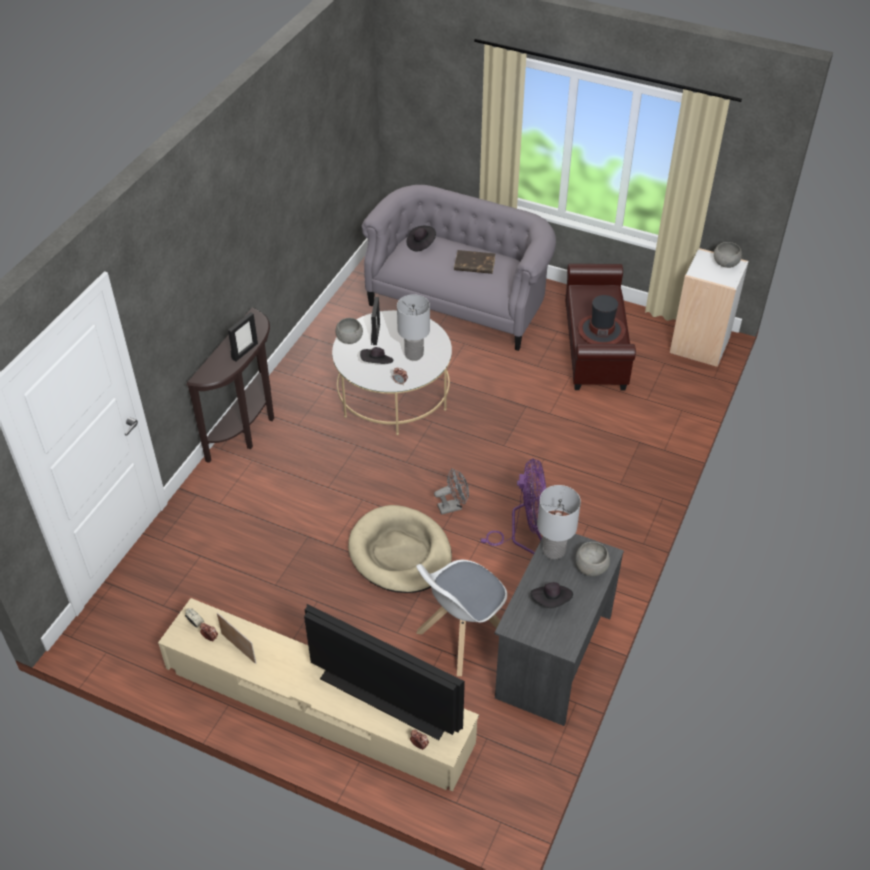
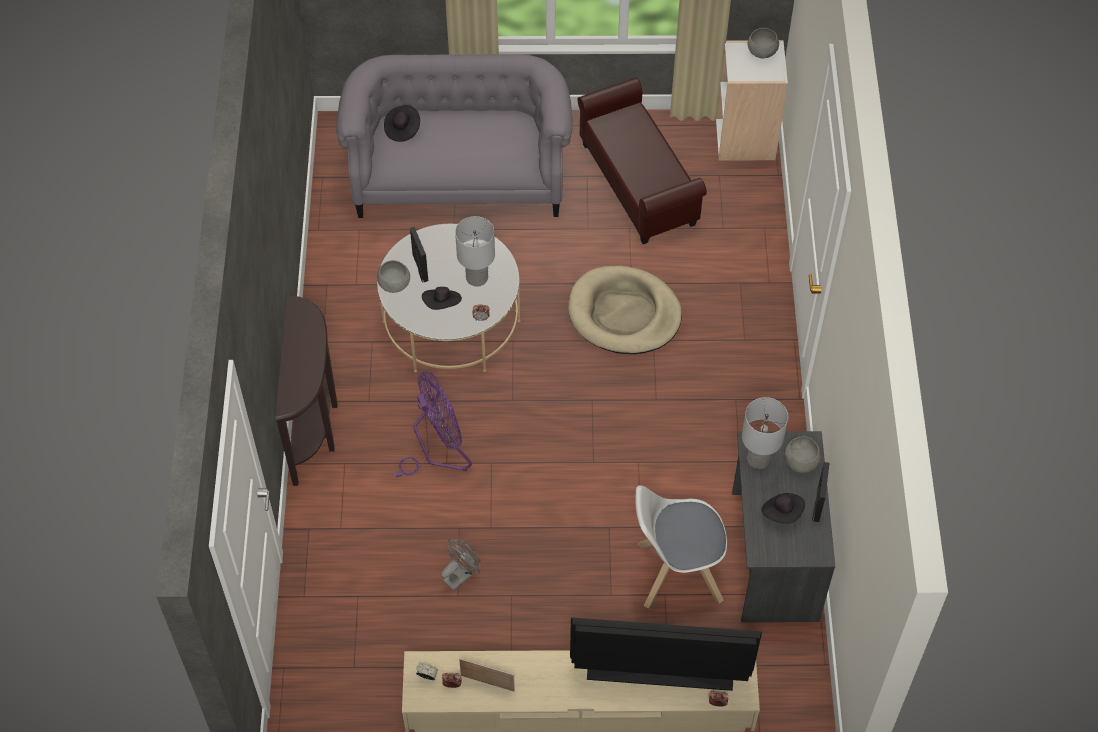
camera: 25 degrees left, 10 degrees up
(245, 351) = (315, 354): picture frame -> picture frame (817, 504)
(400, 553) = (565, 507): beige dog bed -> beige dog bed (624, 314)
(453, 506) = (590, 433): grey fan -> grey fan (461, 575)
(461, 636) = (676, 572): chair -> chair turned 60 degrees clockwise
(474, 264) = (478, 136): brown book -> none
(524, 529) = (675, 430): purple fan -> purple fan (434, 444)
(601, 330) = (650, 169): hat -> none

